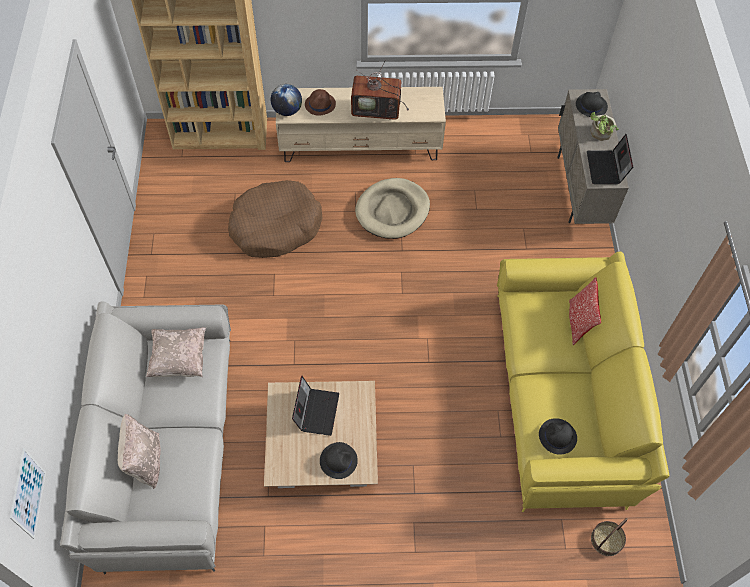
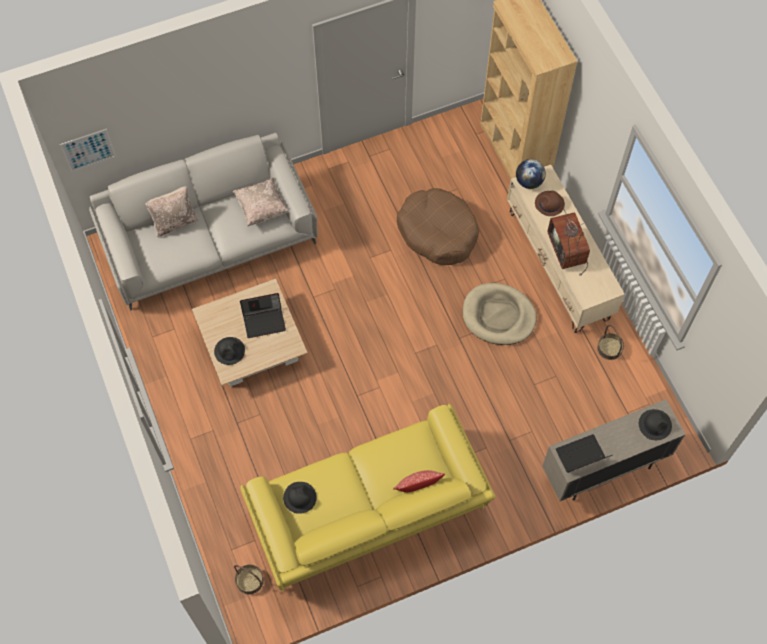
camera: 70 degrees right, 5 degrees up
(463, 141) = (609, 348): none -> basket
(600, 134) = (621, 441): potted plant -> none

